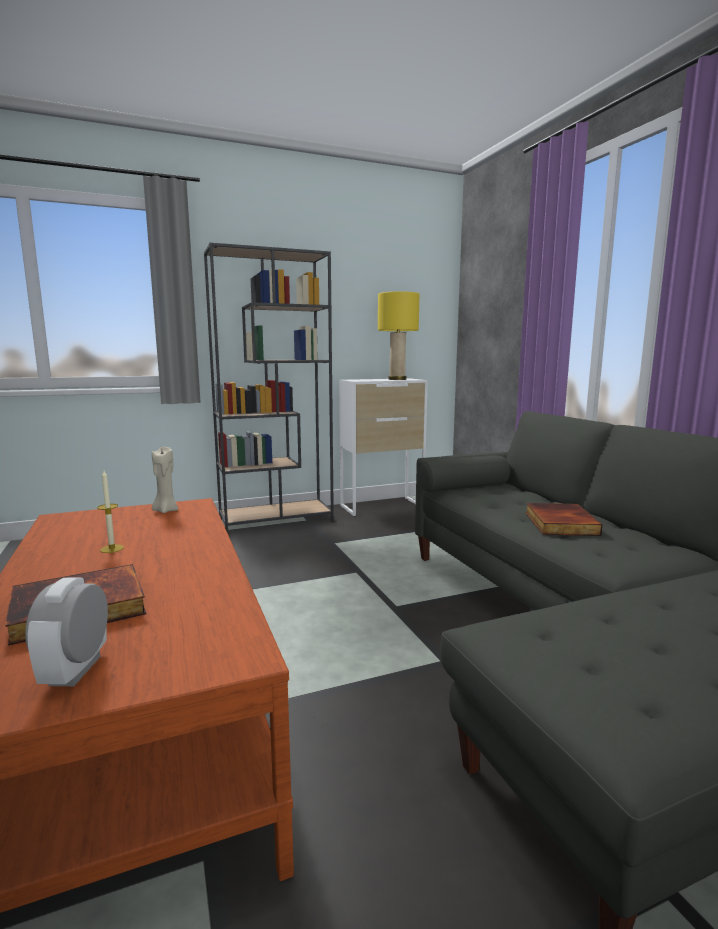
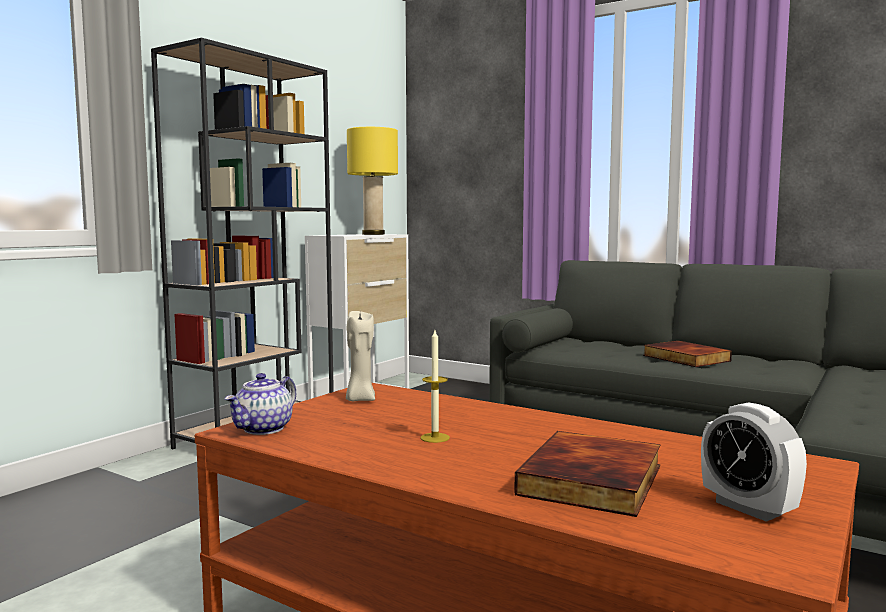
camera: 35 degrees left, 5 degrees down
(67, 519) = (263, 429): none -> teapot

